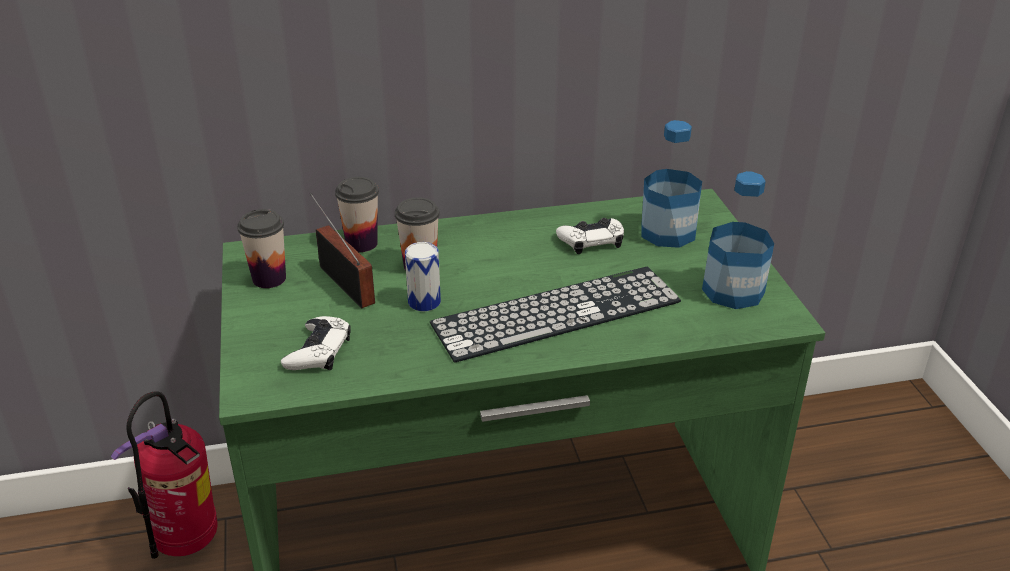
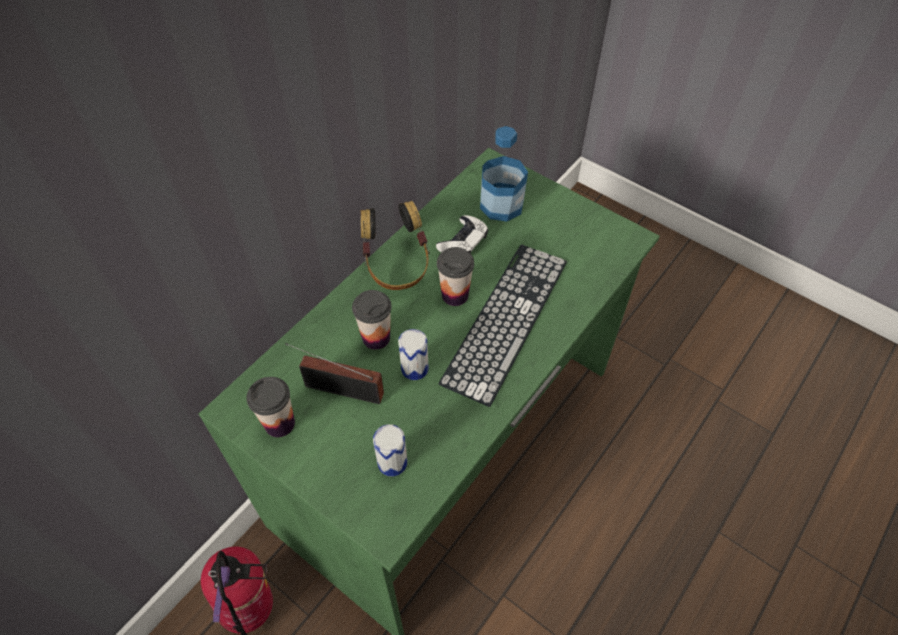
camera: 40 degrees left, 20 degrees up
(318, 351) = (392, 462): white game controller -> can
(361, 243) = (311, 344): cup -> cup (455, 295)
(504, 229) = (397, 266): none -> headphones
(733, 291) = (585, 233): bottle -> none

